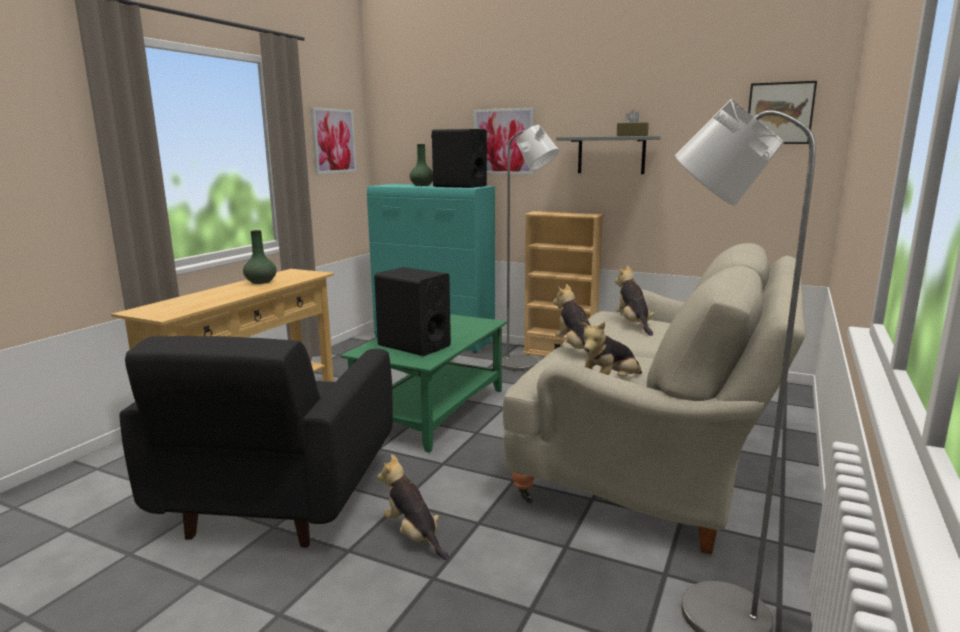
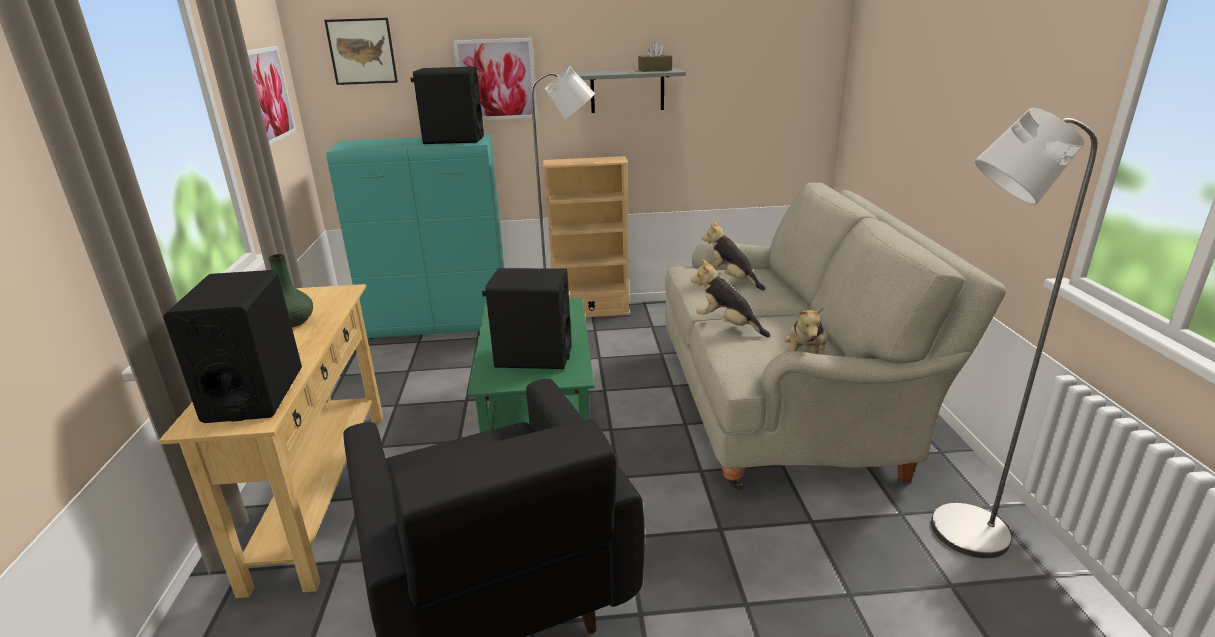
camera: 30 degrees left, 10 degrees up
(183, 306) = (254, 394): none -> black speaker
(413, 535) = (681, 568): plush toy -> none
(422, 185) = (400, 142): green vase -> none
(779, 113) = (790, 42): picture -> picture (362, 51)

